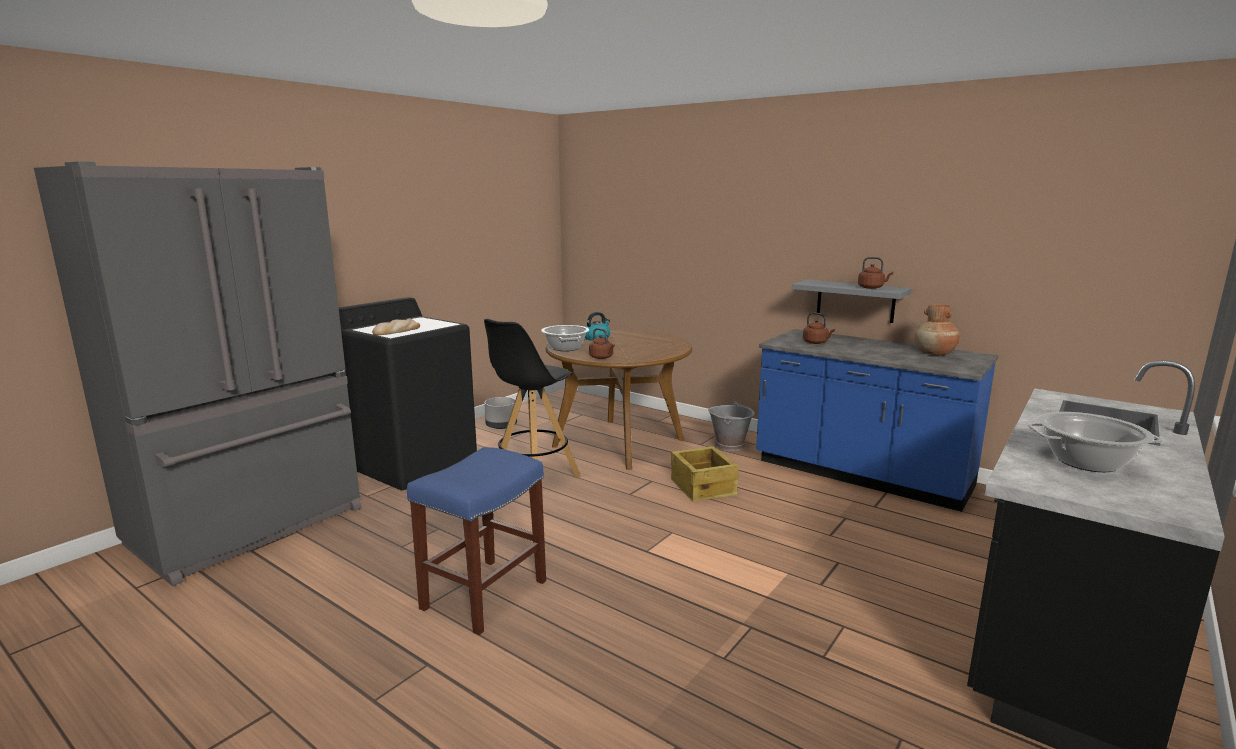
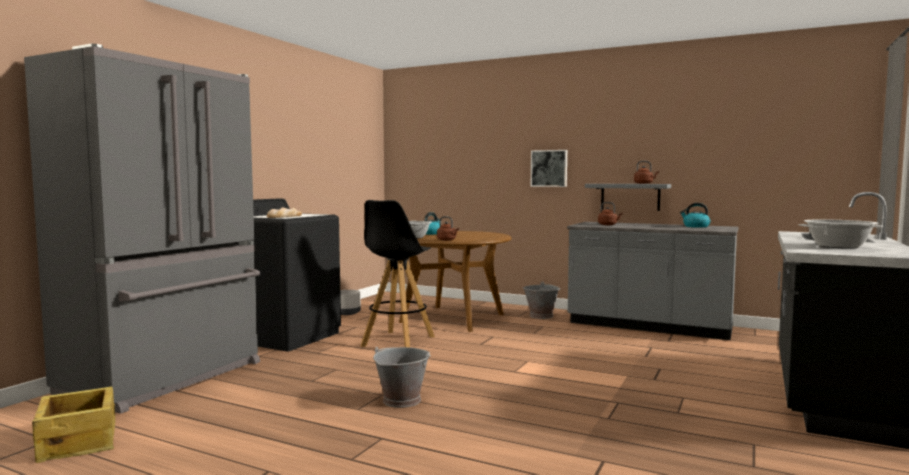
camera: 10 degrees left, 10 degrees down
(485, 593) = (401, 400): blue stool -> grey bucket
(703, 487) = (535, 337): crate -> crate (79, 441)
(754, 255) = (549, 168): none -> picture
(861, 475) = (649, 326): blue counter -> grey counter
(934, 353) = (695, 226): brown vase -> kettle

